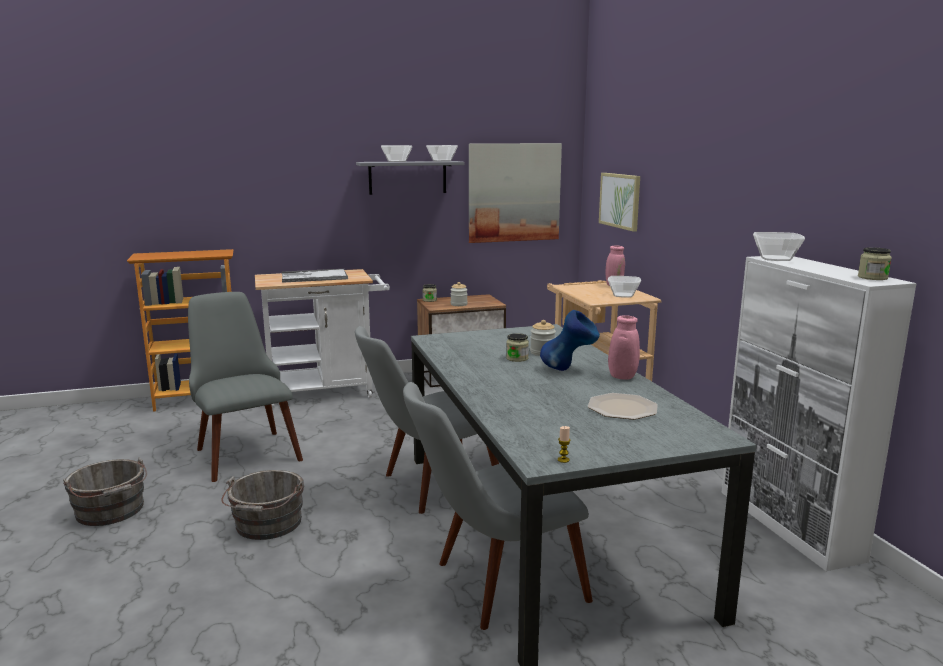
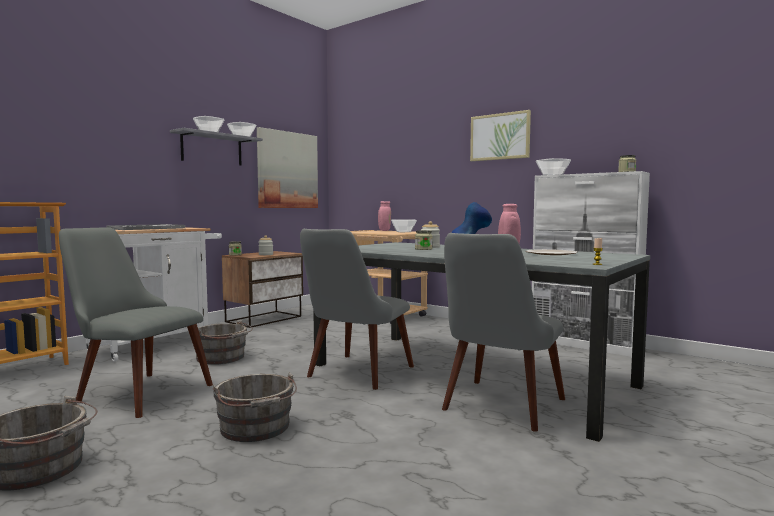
camera: 35 degrees left, 10 degrees down
(352, 427) = (222, 358): none -> grey bucket
(620, 200) = (374, 173): picture -> picture (500, 136)

